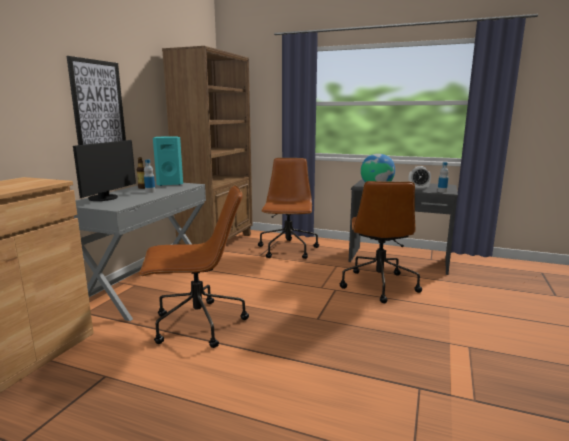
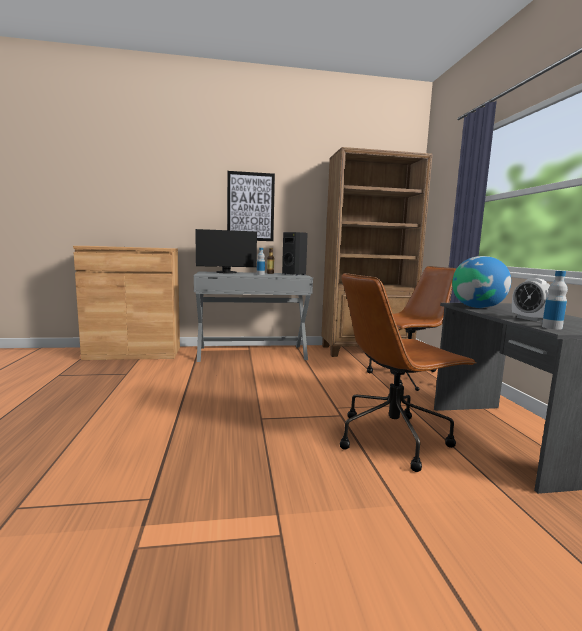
camera: 60 degrees right, 5 degrees down
(170, 184) = (294, 274): turquoise speaker -> black speaker
(197, 325) = (207, 379): brown office chair -> none

